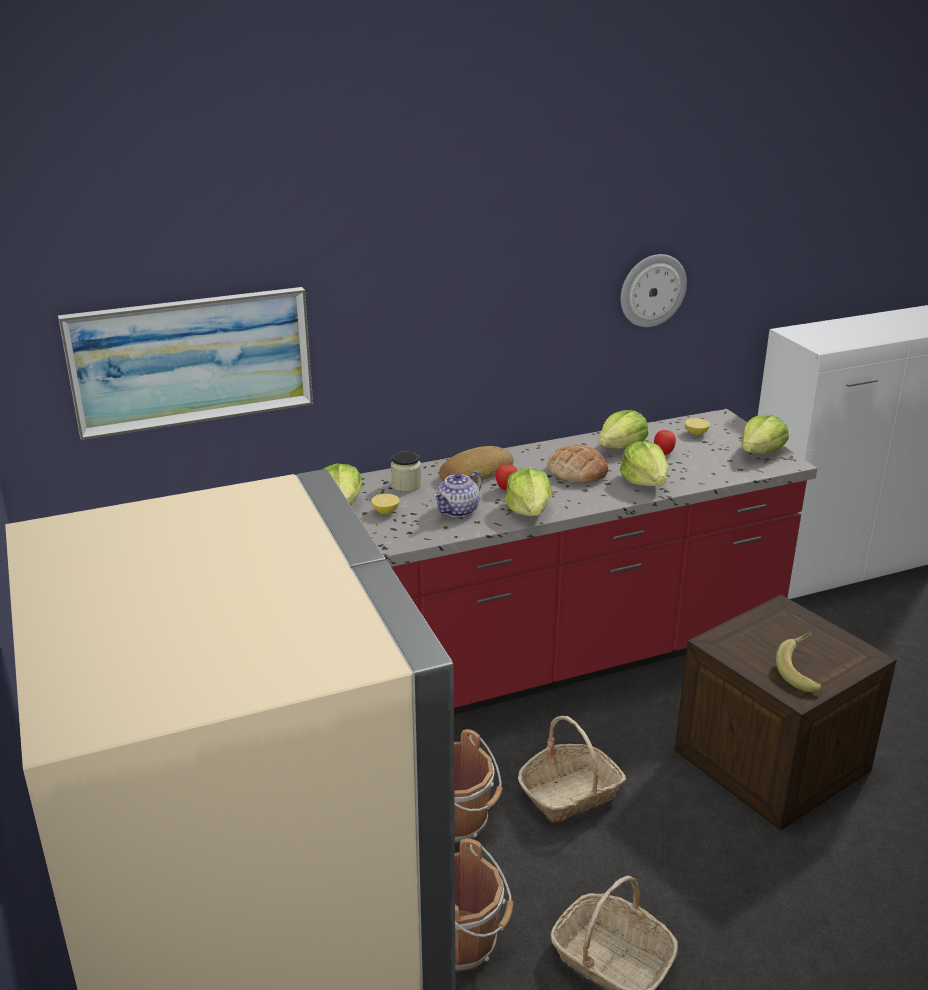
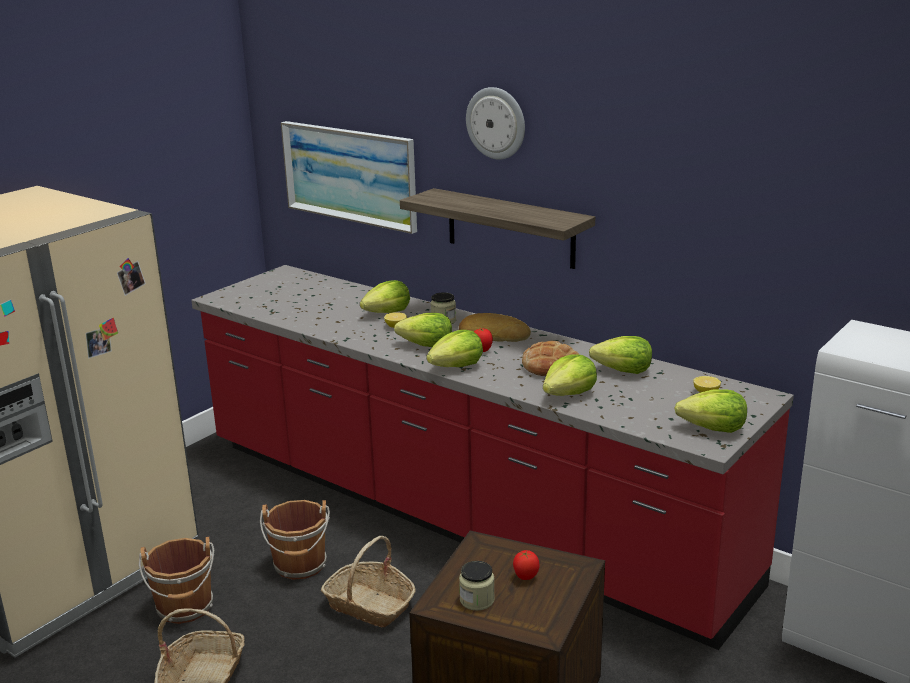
camera: 60 degrees right, 5 degrees down
(443, 355) = (510, 228): none -> shelf
(458, 510) = (426, 345): teapot -> lettuce
(652, 290) = (707, 228): wall clock -> wall clock (496, 123)
(663, 453) = (639, 389): tomato -> tomato (525, 577)
(804, 673) = (477, 600): banana -> jar

